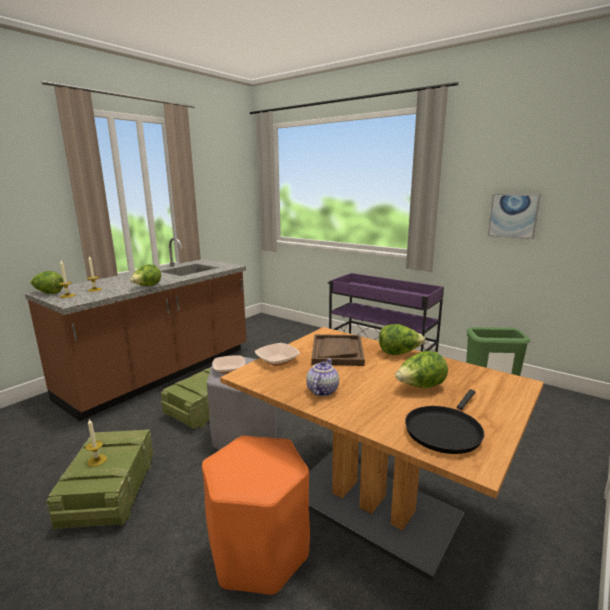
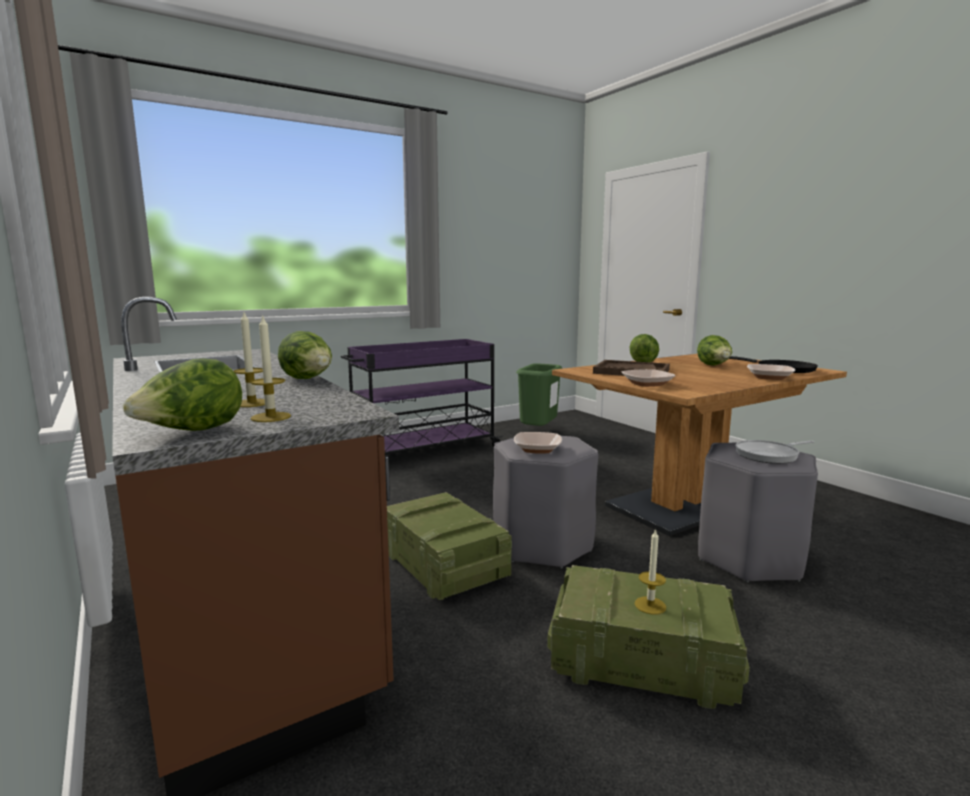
camera: 70 degrees left, 5 degrees down
(249, 468) = (769, 455): none -> frying pan
(258, 552) = (749, 559): orange stool -> grey stool
(321, 390) = (722, 380): teapot -> none
(363, 417) = (769, 377): none -> bowl
(513, 216) = (497, 258): picture -> none

